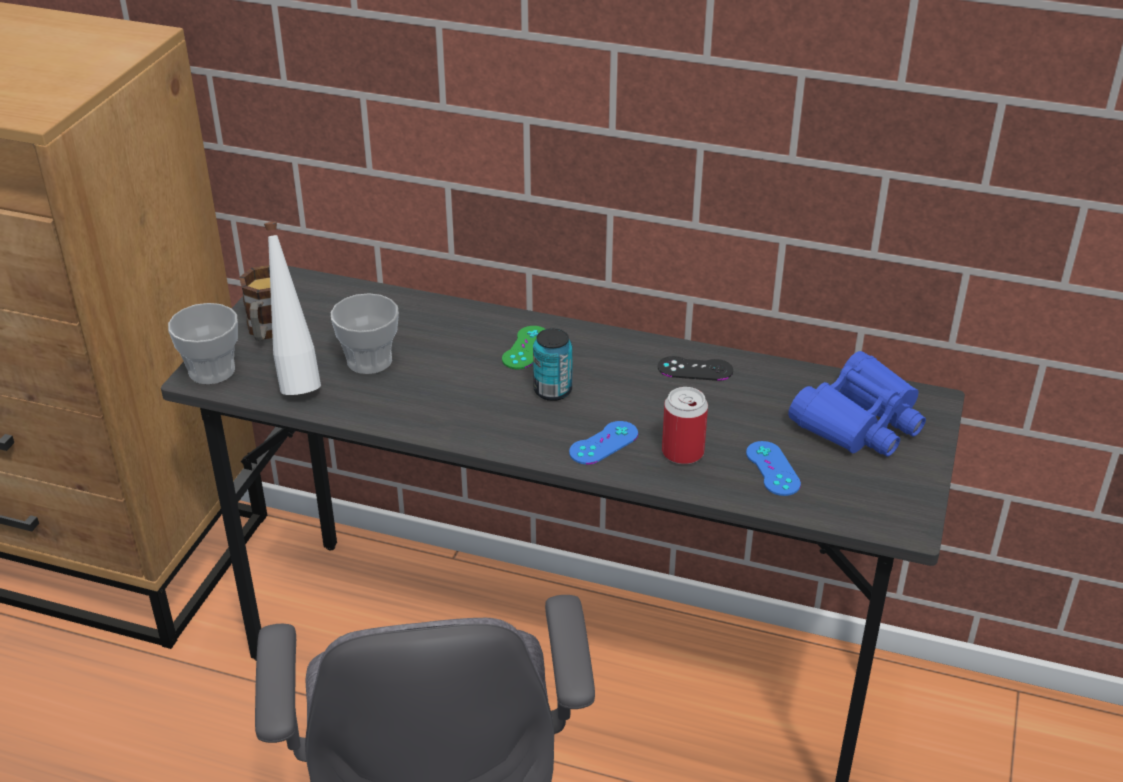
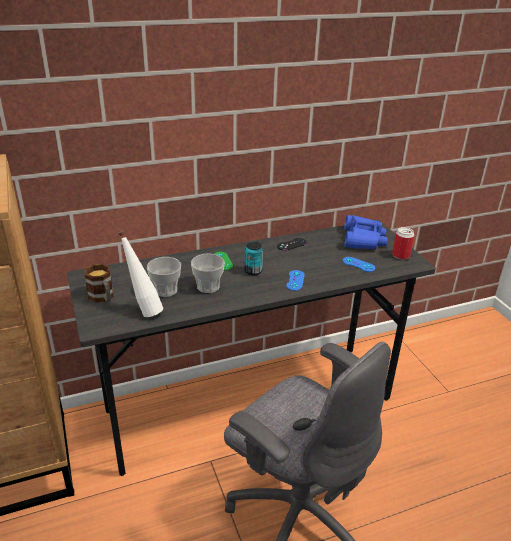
camera: 40 degrees left, 5 degrees down
(212, 370) = (97, 323): cup -> cup (208, 286)
(682, 452) = (324, 272): can -> can (400, 255)

